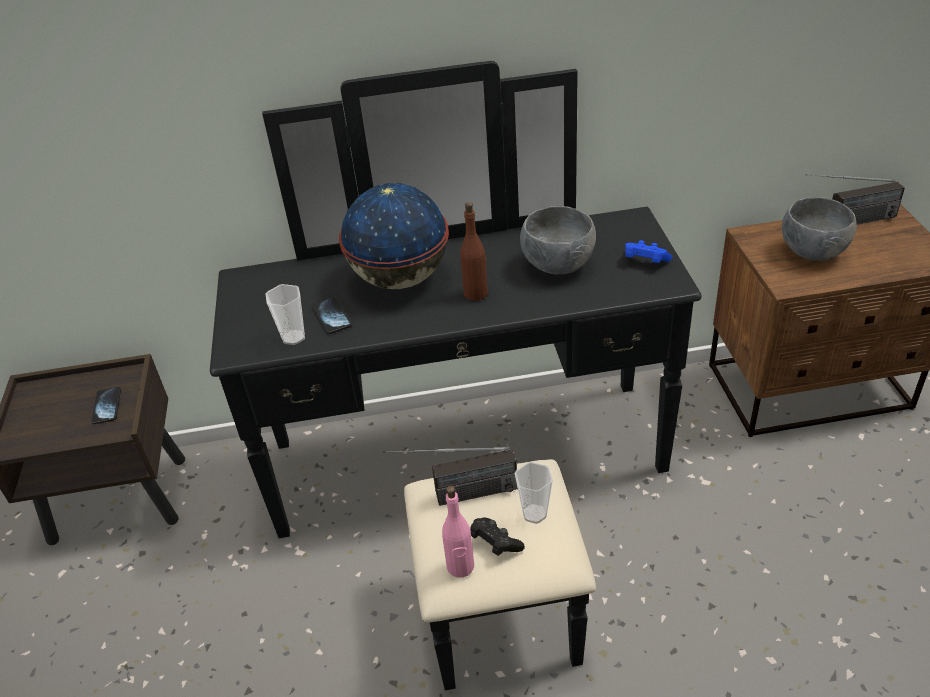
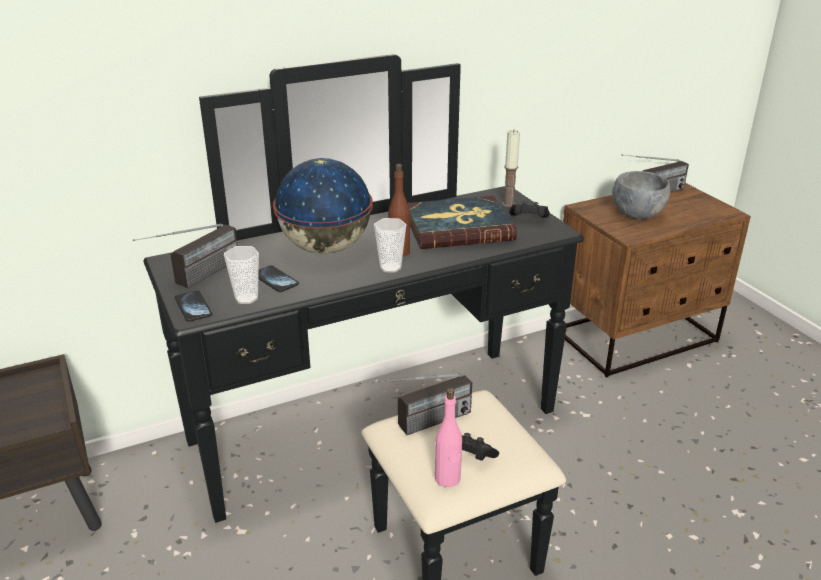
camera: 20 degrees left, 10 degrees down
(107, 406) = (30, 404): phone -> phone (193, 307)
(255, 305) = (195, 279): none -> radio
(534, 514) = (494, 428): cup -> cup (390, 268)
(557, 265) = (458, 227): grey bowl -> book
(632, 236) = (508, 204): none -> candle
(645, 262) = (528, 219): blue game controller -> black game controller

